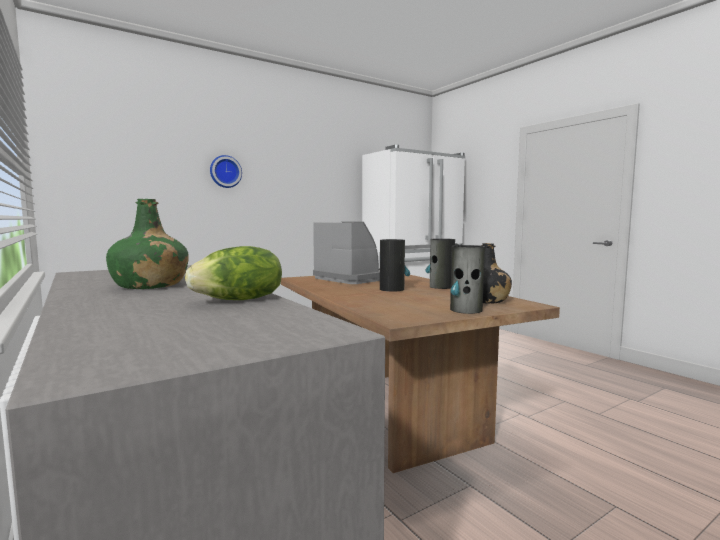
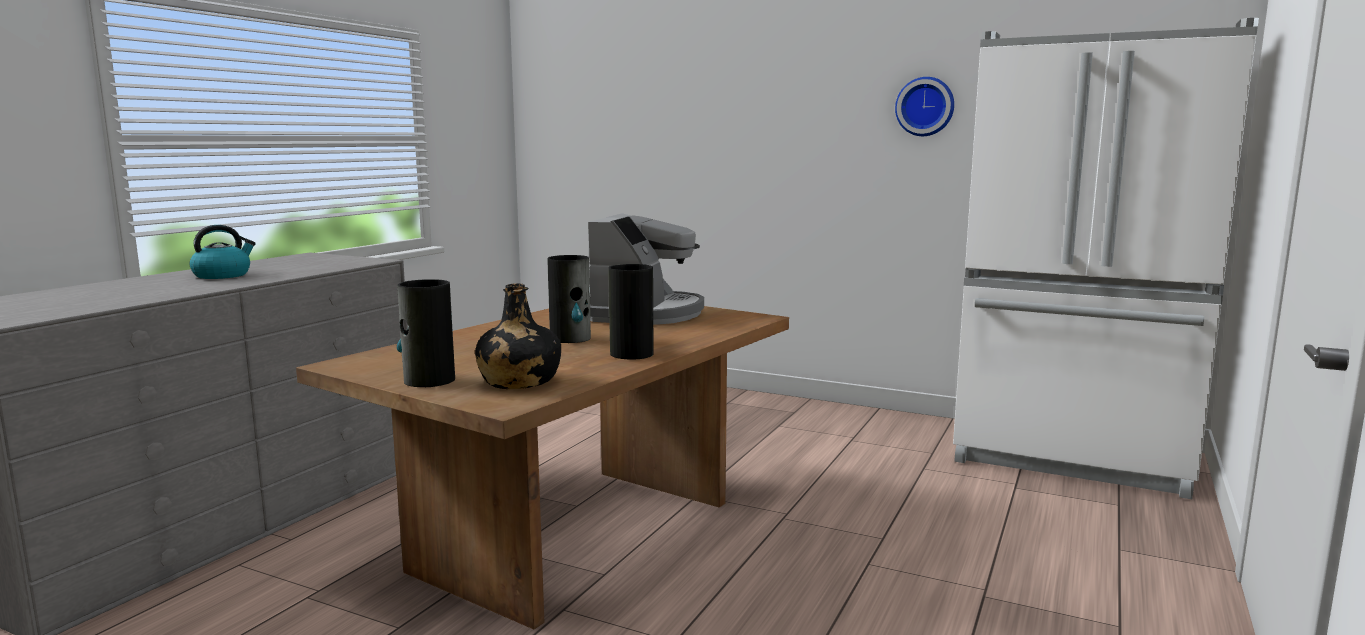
camera: 60 degrees right, 5 degrees up
(150, 285) = (223, 275): green bottle -> kettle
(225, 171) = (716, 113): wall clock -> wall clock (925, 106)
(240, 300) = (139, 297): lettuce -> none

